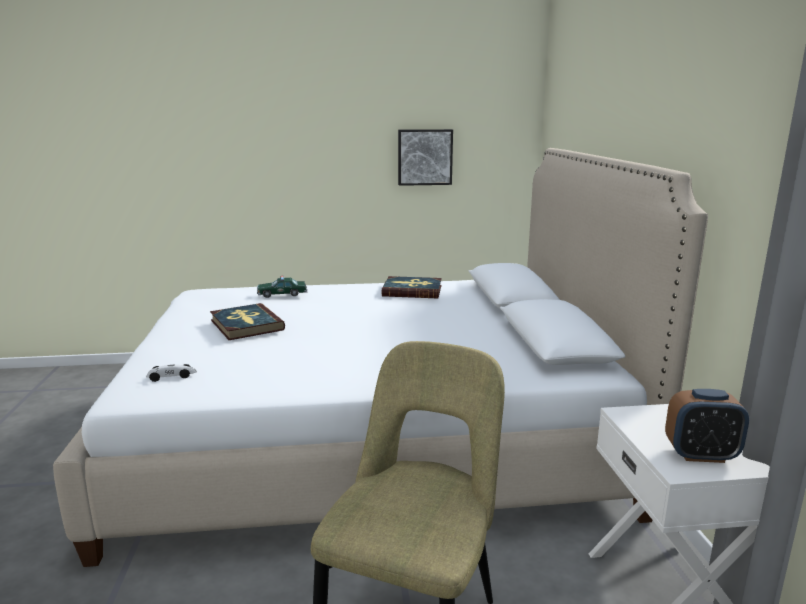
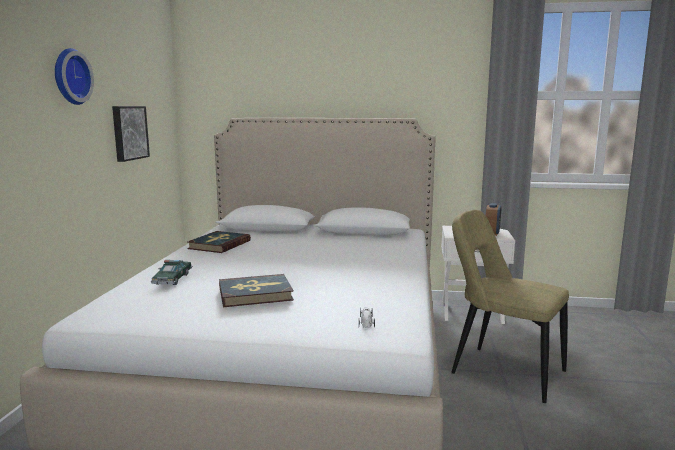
camera: 75 degrees left, 5 degrees down
(335, 103) = (69, 76): none -> wall clock

